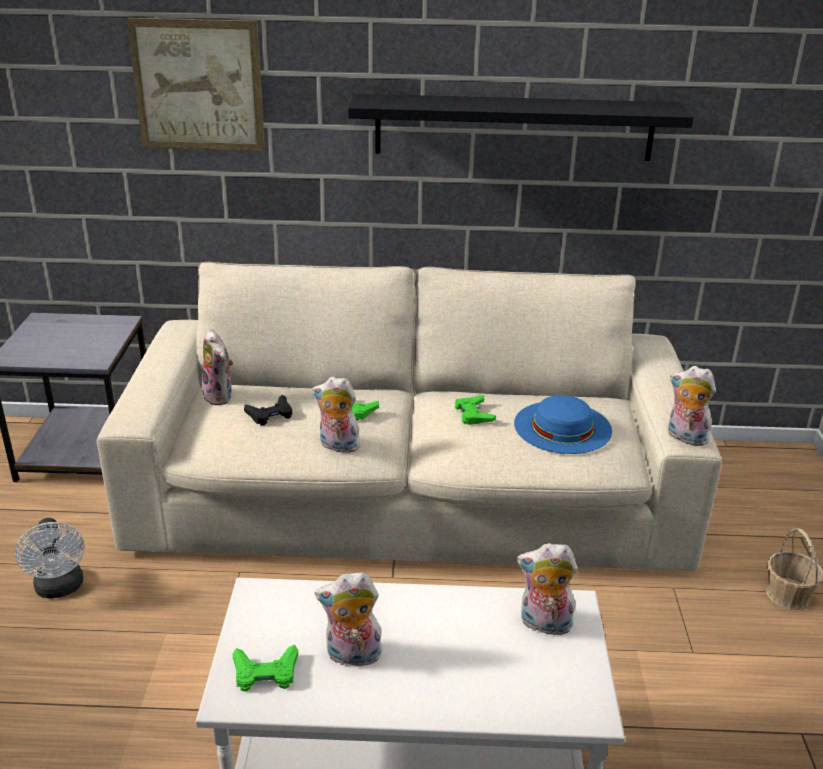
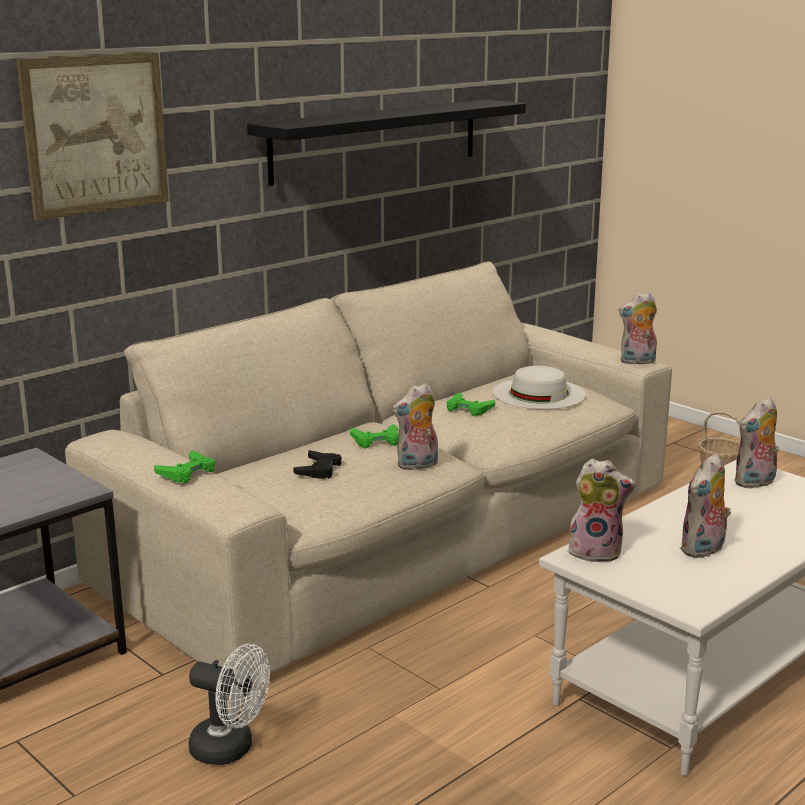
camera: 45 degrees left, 10 degrees down
(221, 397) = (241, 479): plush toy -> plush toy (596, 552)
(265, 673) = (680, 585): green game controller -> green game controller (187, 472)
(562, 427) = (538, 393): blue hat -> white hat

